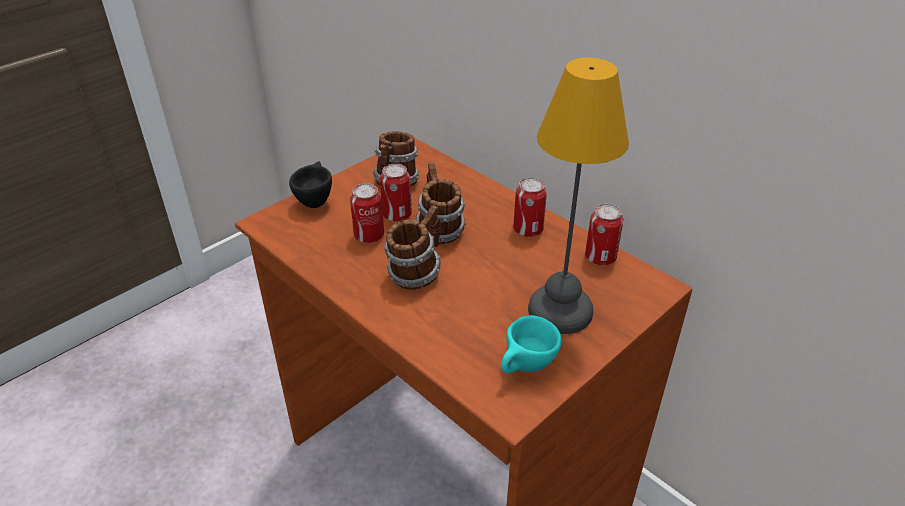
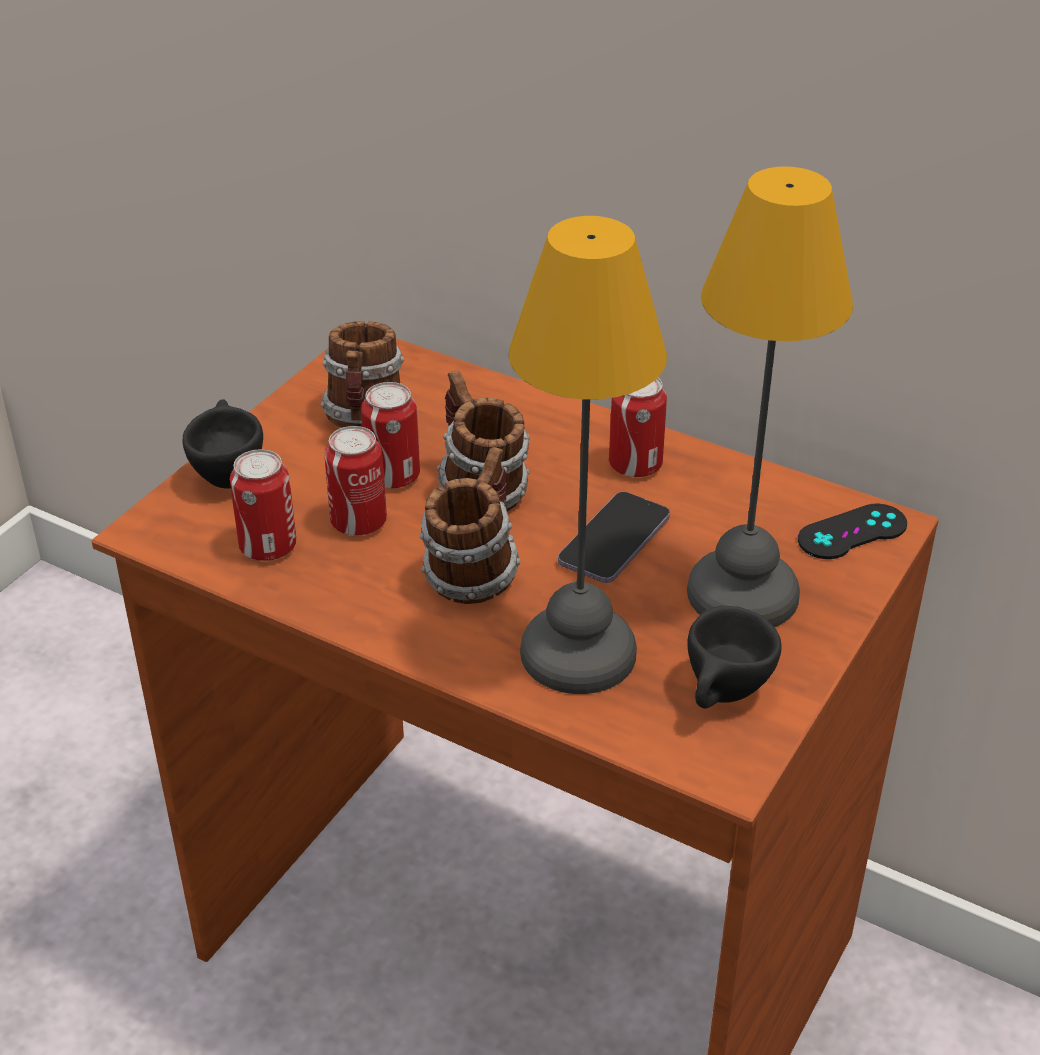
camera: 15 degrees left, 0 degrees up
(455, 328) = (580, 655): none -> table lamp
(500, 268) = (614, 540): none -> phone
(526, 369) = (723, 698): turquoise cup -> black cup
(600, 257) = (774, 493): can -> can (268, 547)
(637, 287) = (852, 532): none -> black game controller

